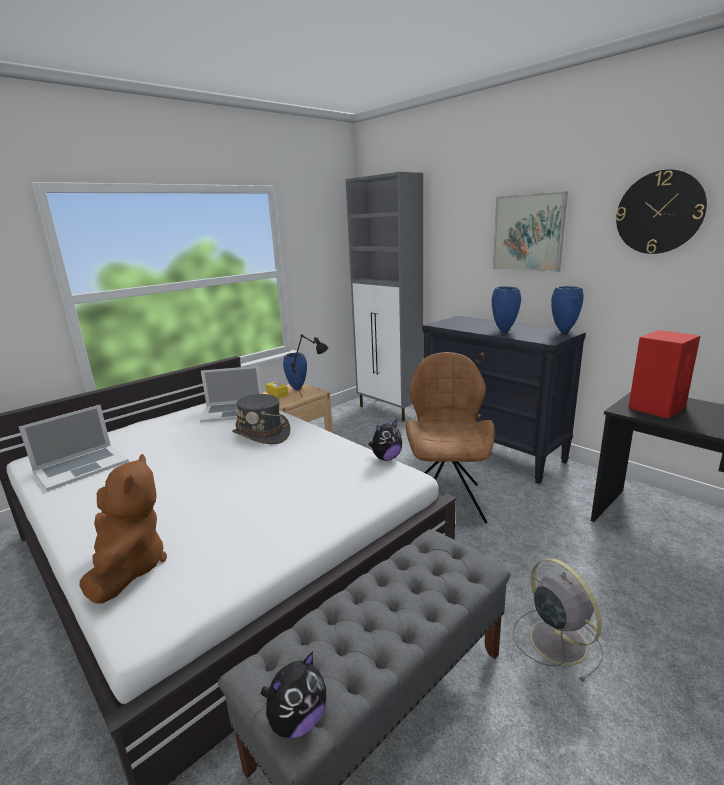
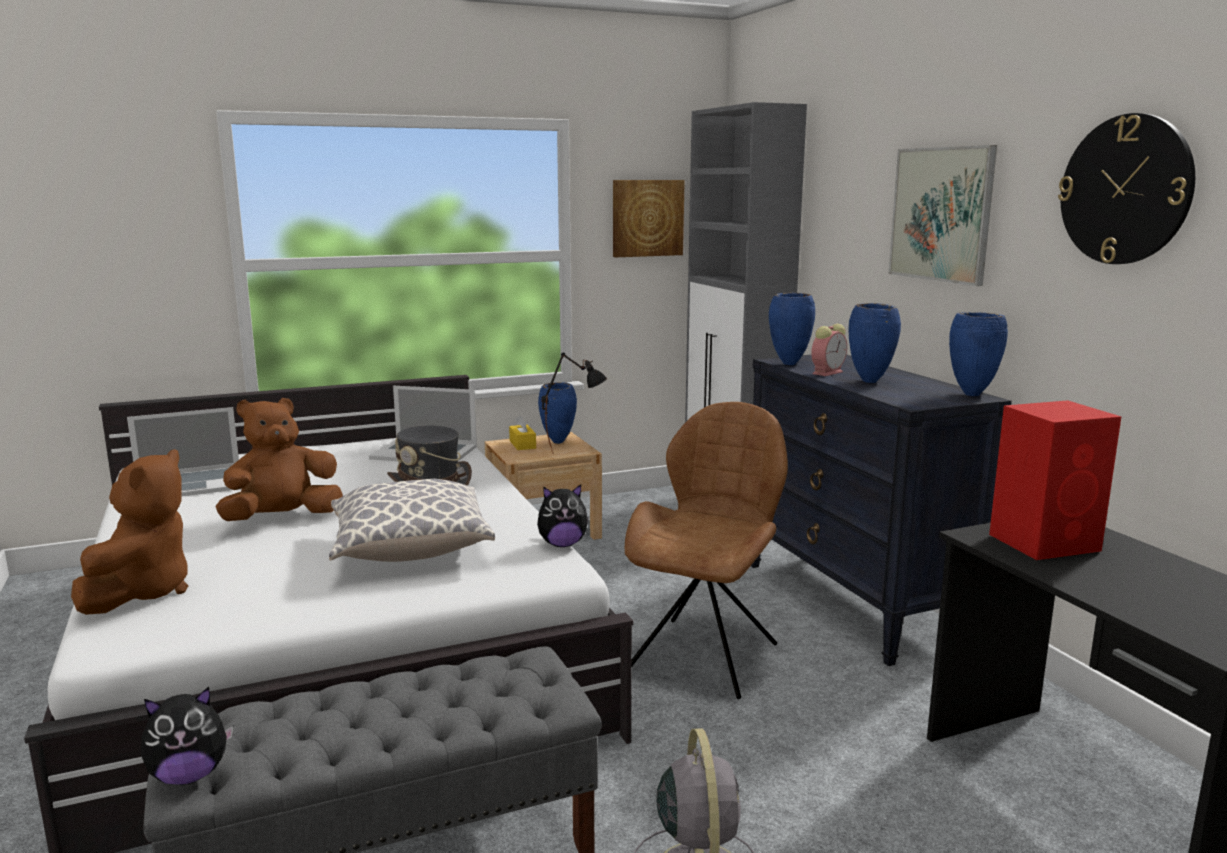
camera: 20 degrees right, 5 degrees down
(182, 479) = (282, 518): none -> brown plush toy
(297, 484) = (410, 550): none -> pillow
(321, 246) = (647, 218): none -> picture
(446, 326) = (788, 364): none -> blue vase
(474, 328) = (828, 372): none -> alarm clock

